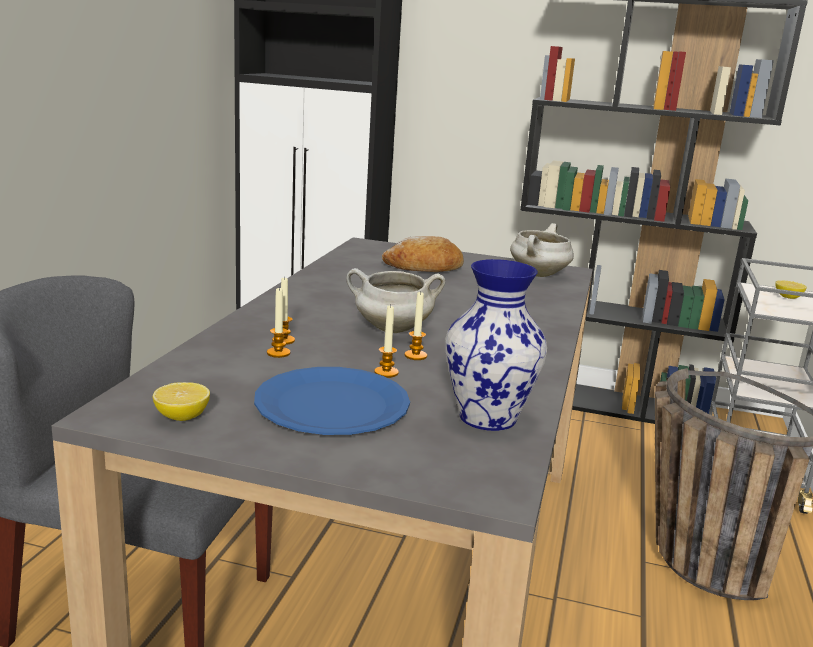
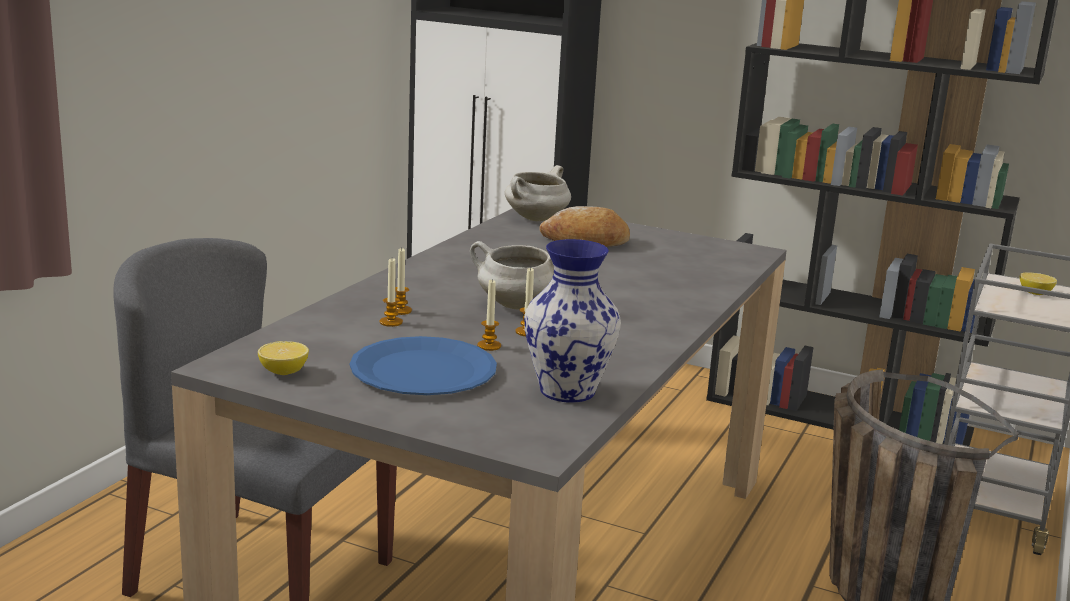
camera: 10 degrees right, 0 degrees up
(539, 275) = (715, 254): white cooking pot -> white cooking pot (536, 219)

